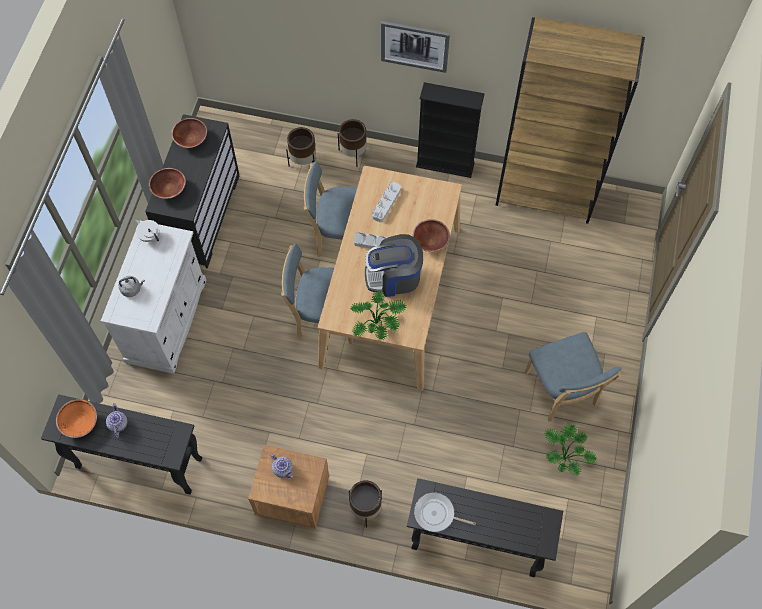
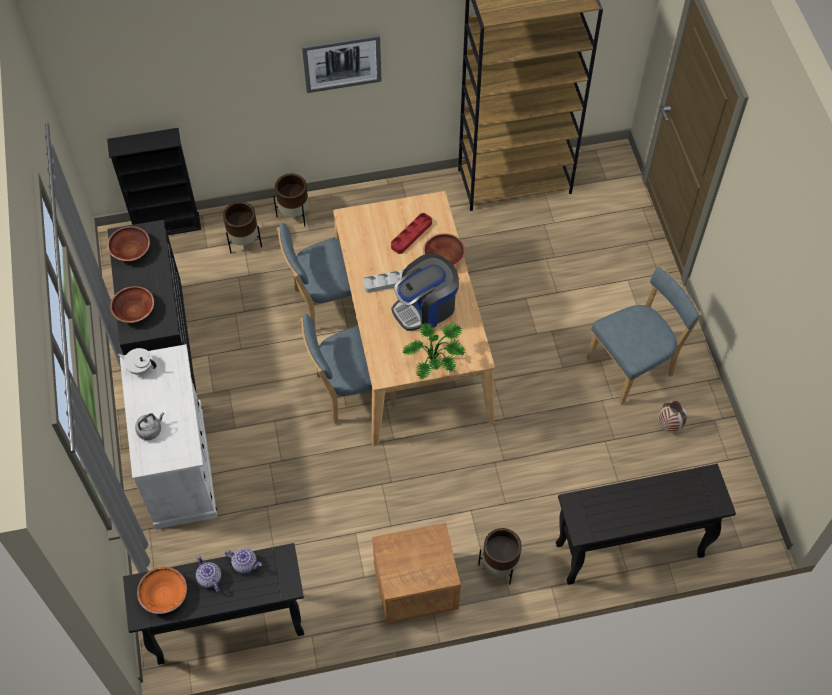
camera: 25 degrees left, 5 degrees down
(283, 469) = (406, 553): teapot -> teapot (245, 563)
(386, 203) = (378, 238): grey tray -> none
(414, 211) = (411, 235): none -> red tray
(436, 514) = (597, 521): frying pan -> none
(445, 164) = (397, 190): black bookcase -> black bookcase (167, 226)
(562, 392) = (633, 366): blue chair -> blue chair turned 75 degrees counterclockwise
(565, 455) = (669, 426): potted plant -> vase

